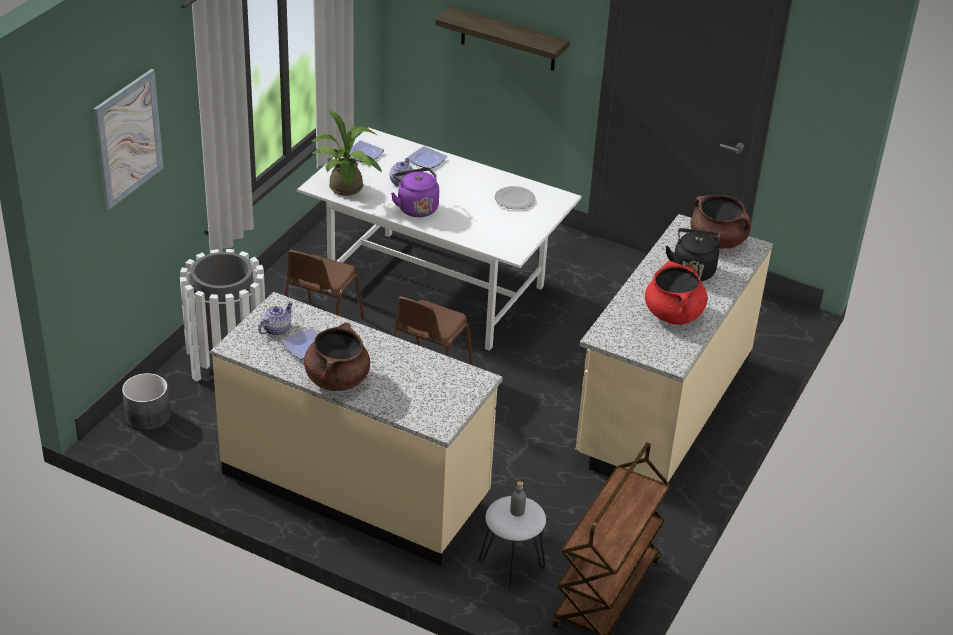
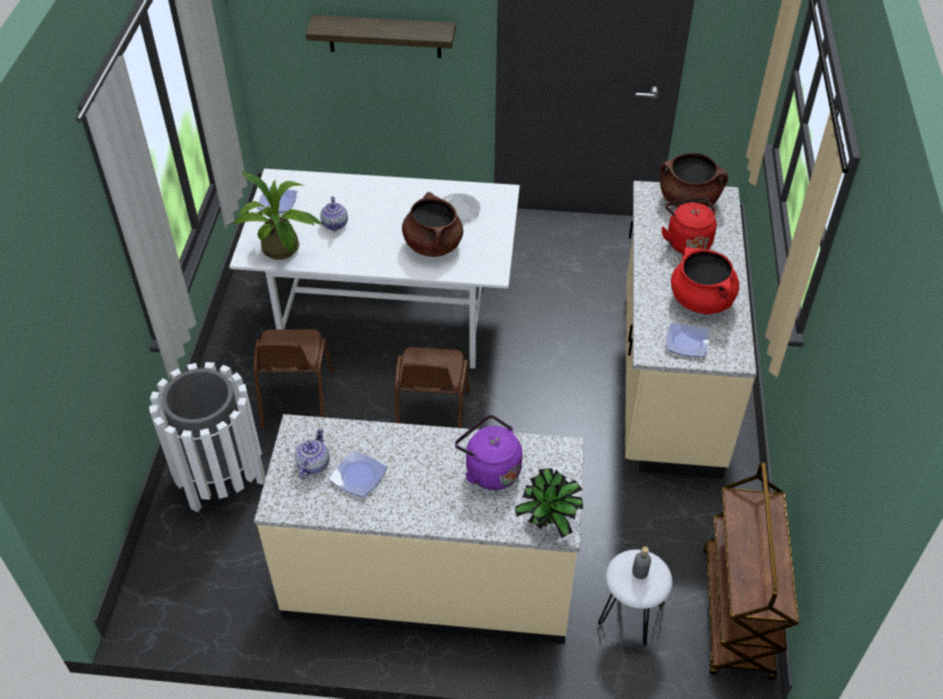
camera: 20 degrees left, 10 degrees up
(128, 139) = (60, 302): picture -> none
(147, 416) = (166, 576): grey planter -> none
(337, 379) = (416, 507): brown cooking pot -> brown cooking pot (432, 245)
(416, 207) = (366, 250): purple kettle -> purple kettle (489, 470)
(426, 161) = (346, 190): plate -> plate (687, 343)
(435, 421) = (549, 523): none -> potted plant
(693, 270) = (686, 241): black kettle -> red kettle

